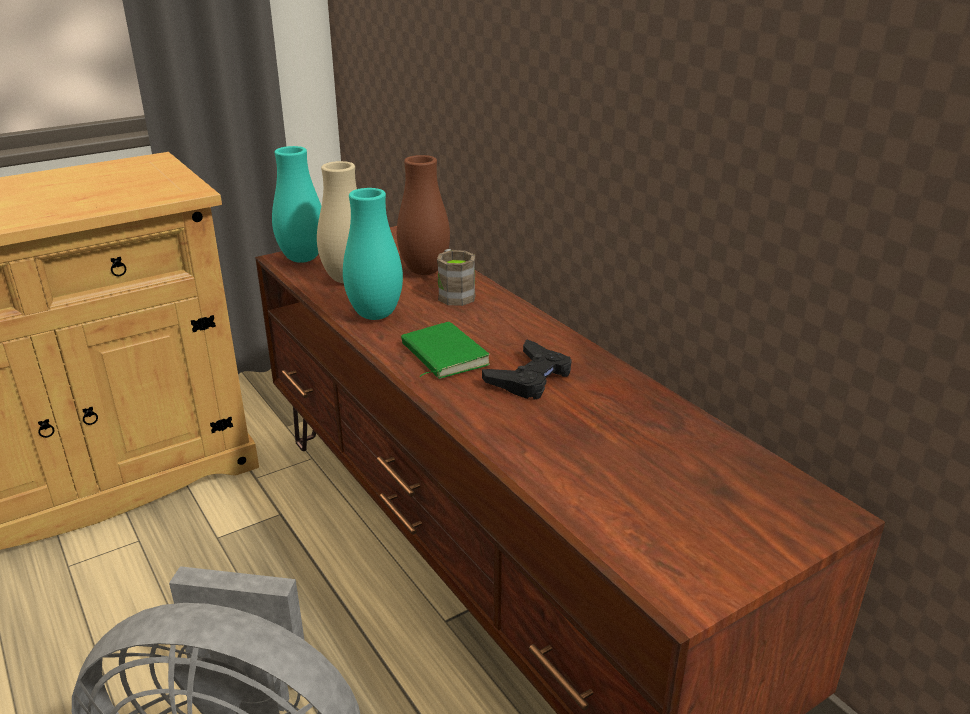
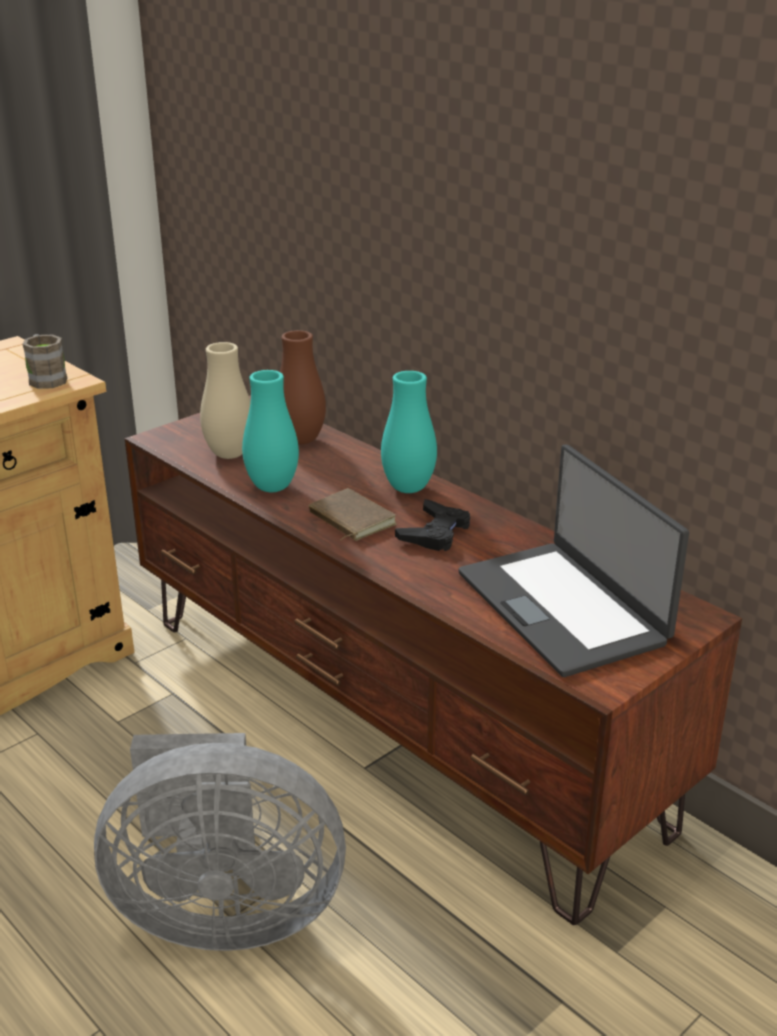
camera: 10 degrees left, 0 degrees up
(302, 259) = (174, 436): turquoise vase -> turquoise vase (408, 488)
(441, 355) = (349, 520): green book -> brown book
(454, 294) = (339, 461): brown mug -> brown mug (46, 378)
(656, 482) = (563, 607): none -> laptop

